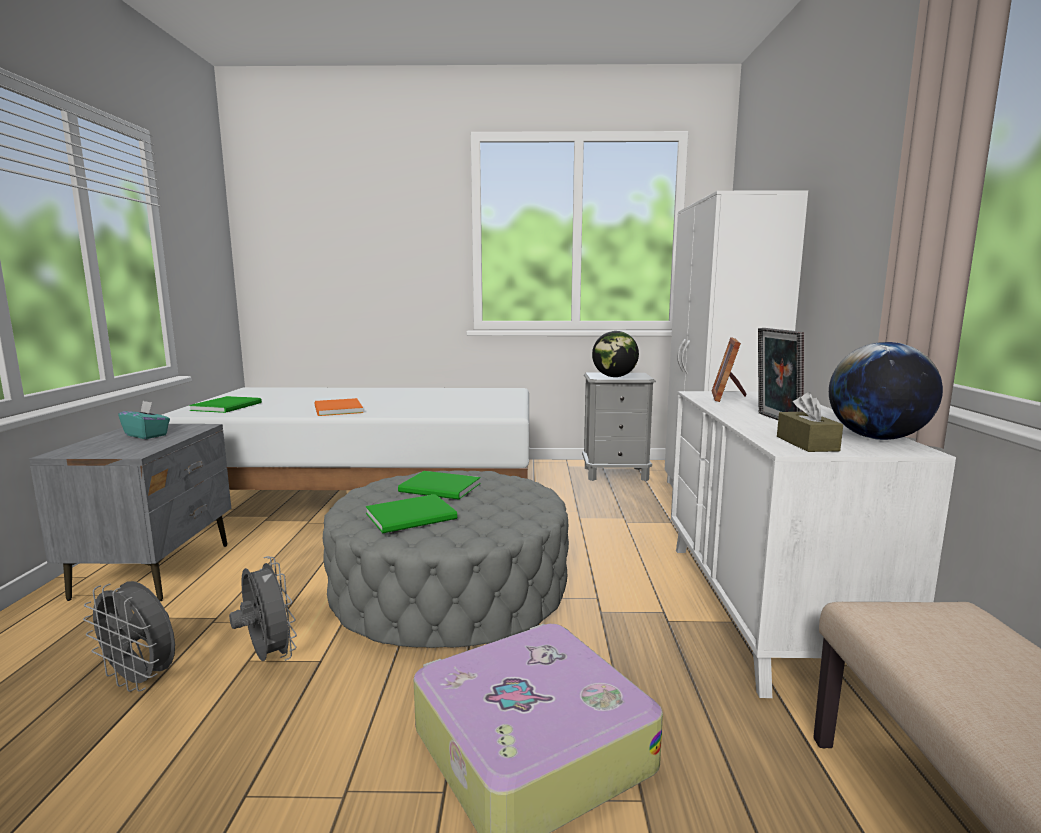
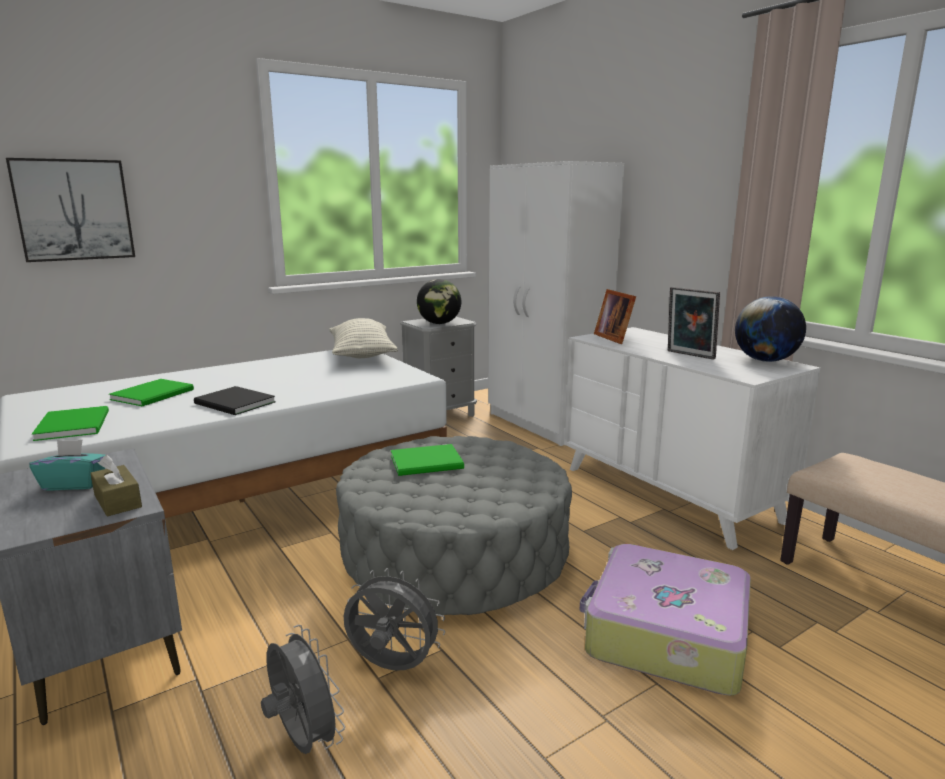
camera: 35 degrees left, 5 degrees up
(141, 680) = (303, 741): grey fan -> grey fan turned 120 degrees counterclockwise
(324, 260) = (73, 210): none -> picture
(337, 409) = (235, 404): orange book -> black book
(414, 516) = (458, 493): green book -> green book (155, 394)
(505, 393) = (362, 355): none -> pillow
(807, 443) = (747, 372): brown tissue box -> brown tissue box (117, 501)

